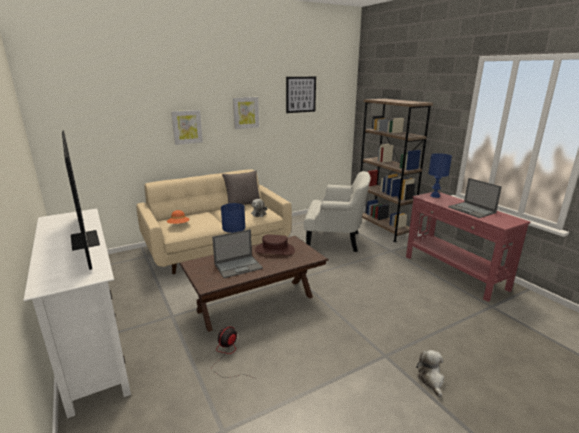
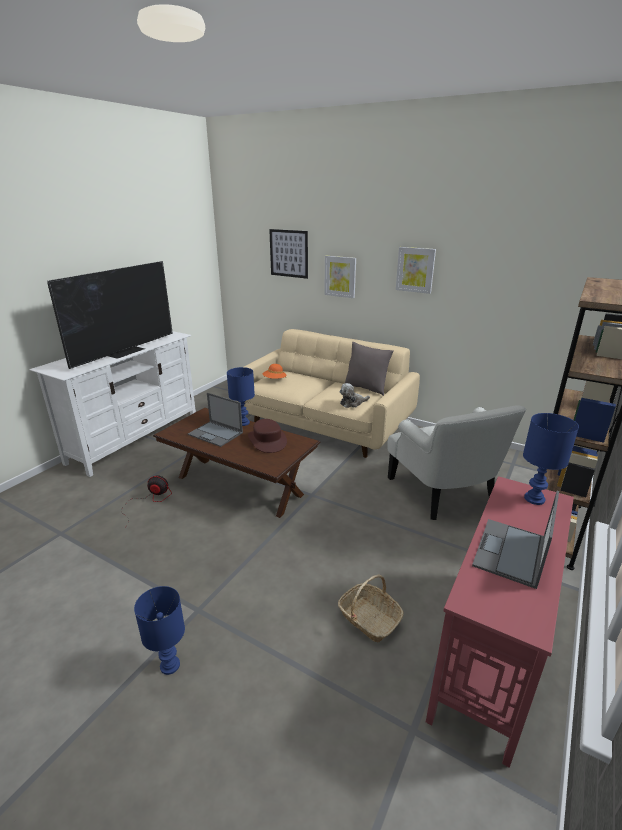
camera: 60 degrees right, 5 degrees up
(301, 94) = (515, 253): picture -> picture (289, 253)
(421, 295) = (368, 618): none -> basket
(431, 379) = (169, 665): plush toy -> blue table lamp

